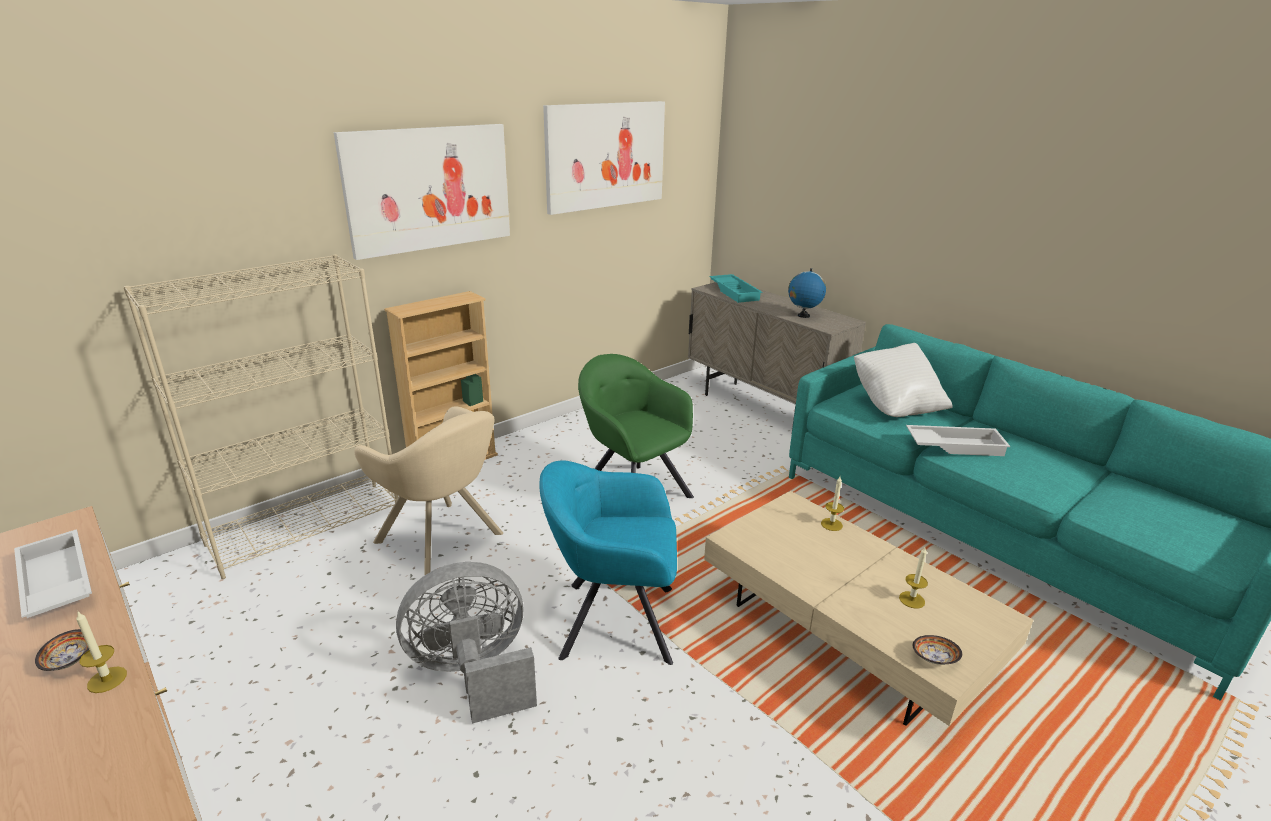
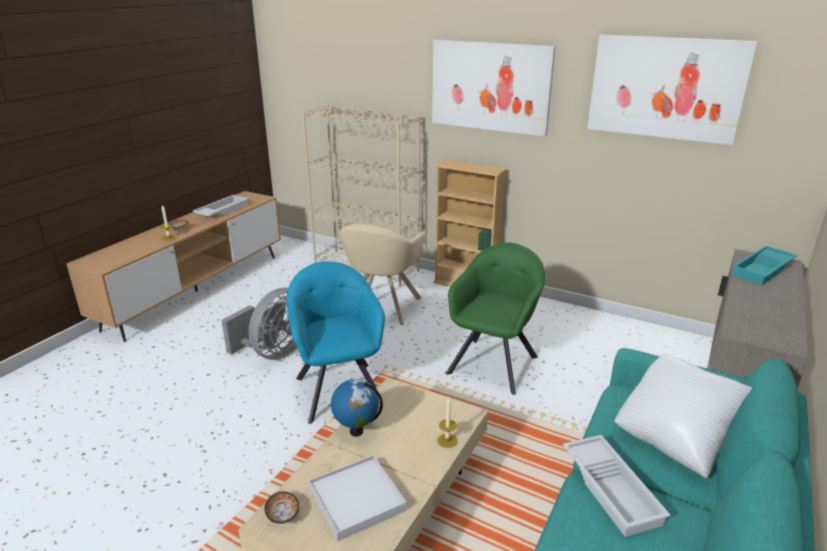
camera: 70 degrees right, 0 degrees up
(473, 674) = (275, 352): grey fan -> grey fan turned 75 degrees clockwise
(803, 316) = (754, 315): globe -> globe (356, 431)
(911, 600) = (357, 499): candle -> white tray

